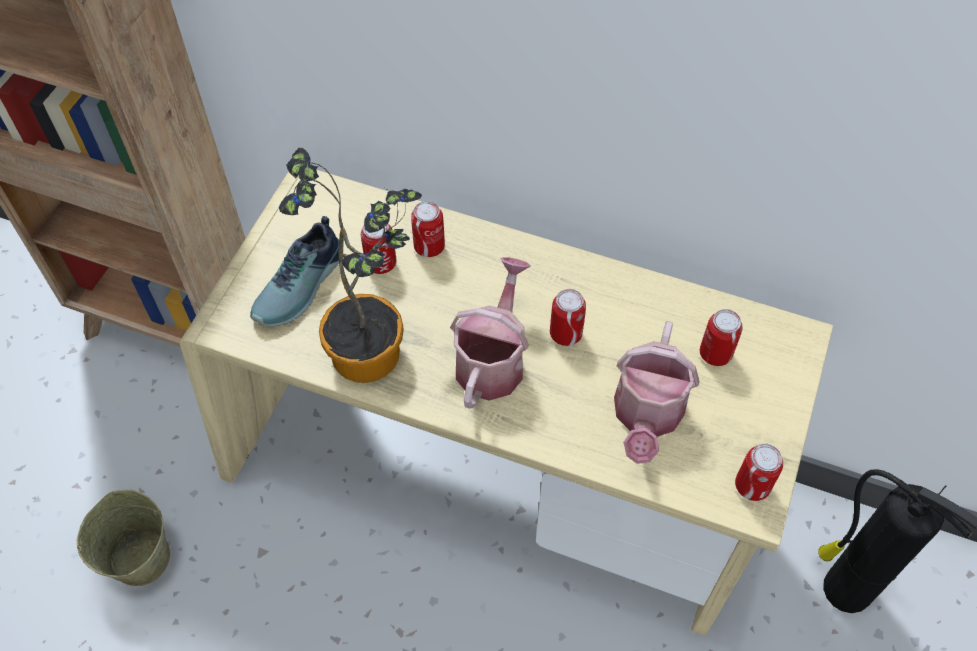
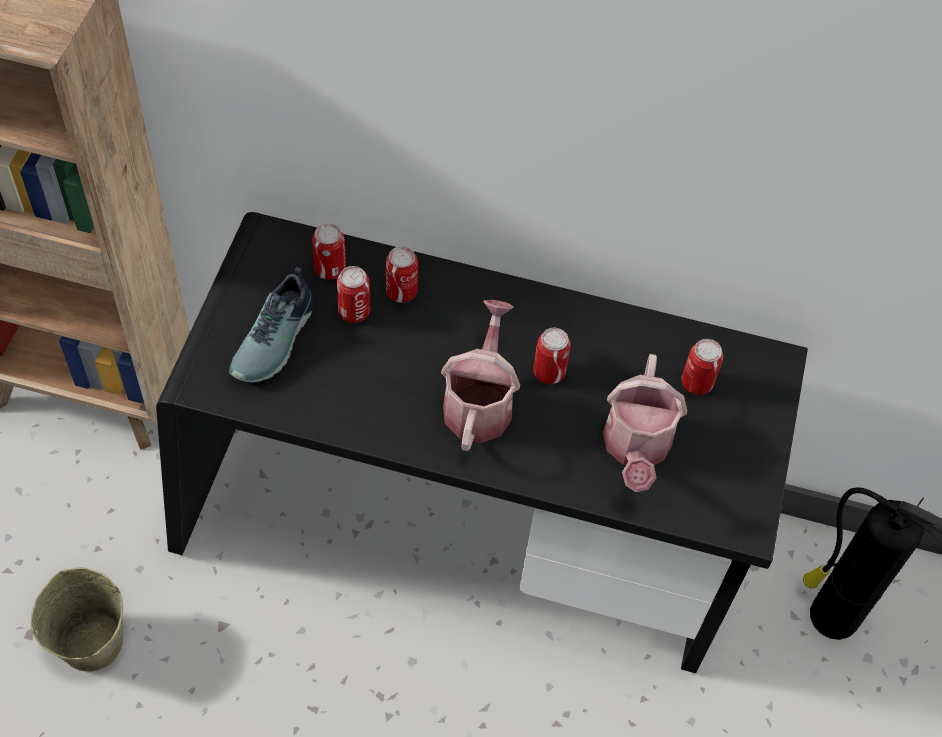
camera: 10 degrees left, 0 degrees up
(374, 347) = (359, 397): potted plant -> none
(488, 481) = (456, 533): beige desk -> black desk
(752, 486) = (742, 507): can -> can (330, 269)

